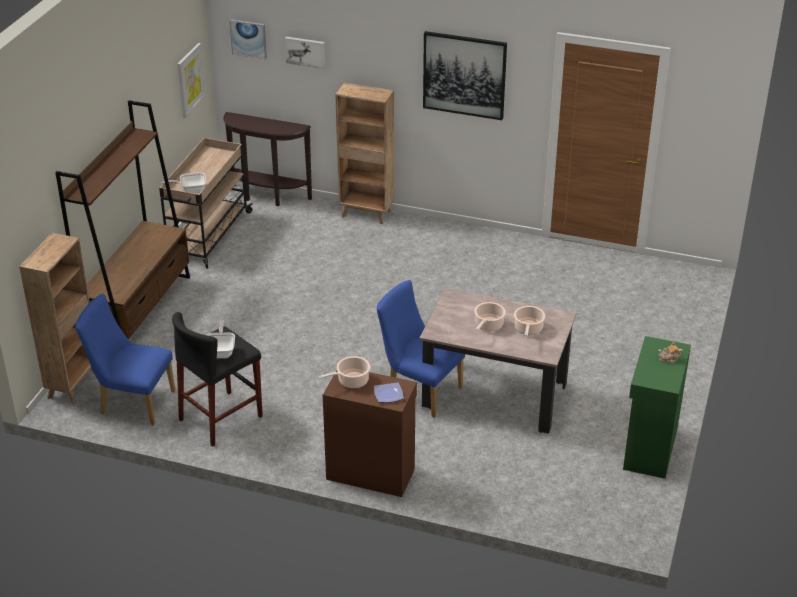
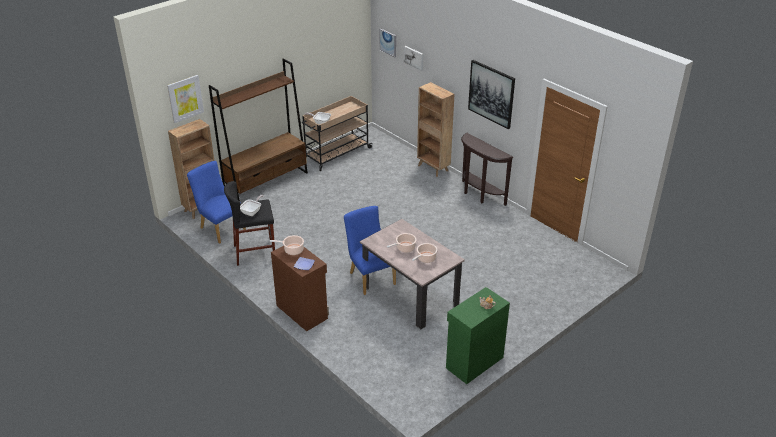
camera: 30 degrees right, 0 degrees up
(190, 80) = (348, 59): picture -> picture (185, 98)
(267, 197) = (387, 142): brown console table -> brown console table (479, 195)

